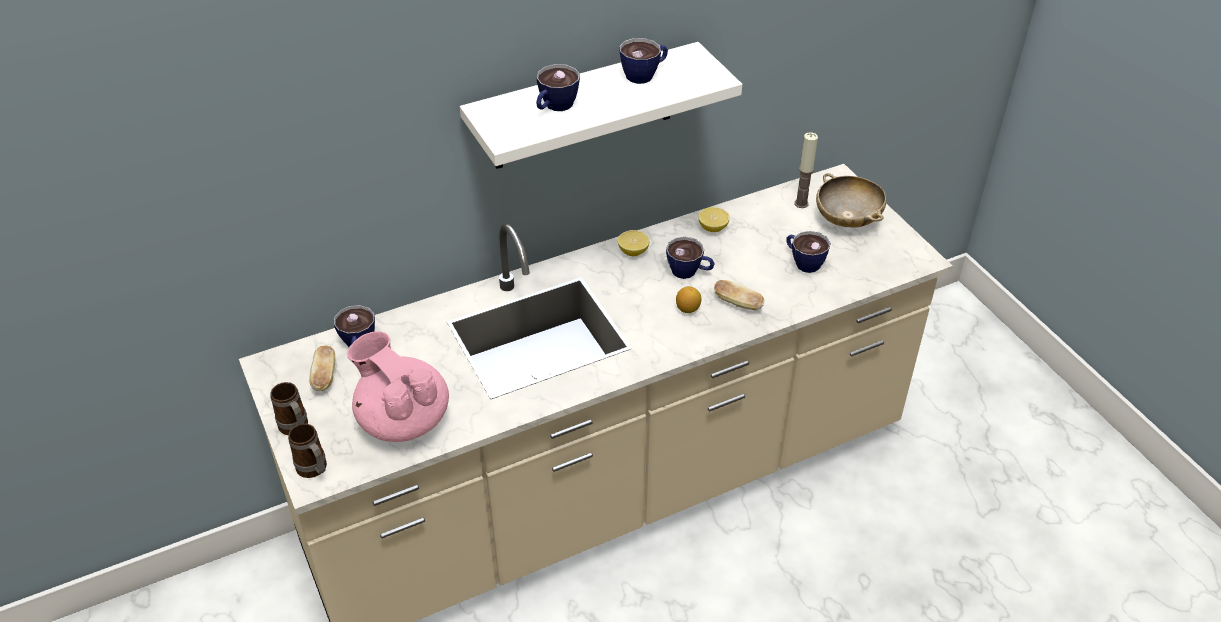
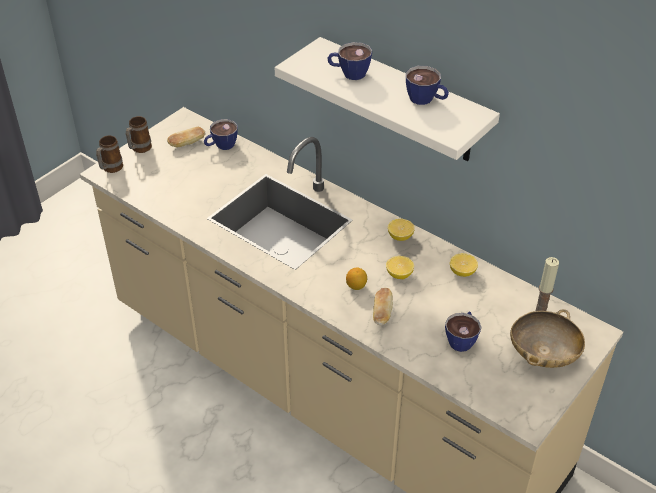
camera: 65 degrees right, 0 degrees up
(403, 419) = (168, 188): pink teapot -> none
(689, 272) = (399, 274): cup -> lemon

